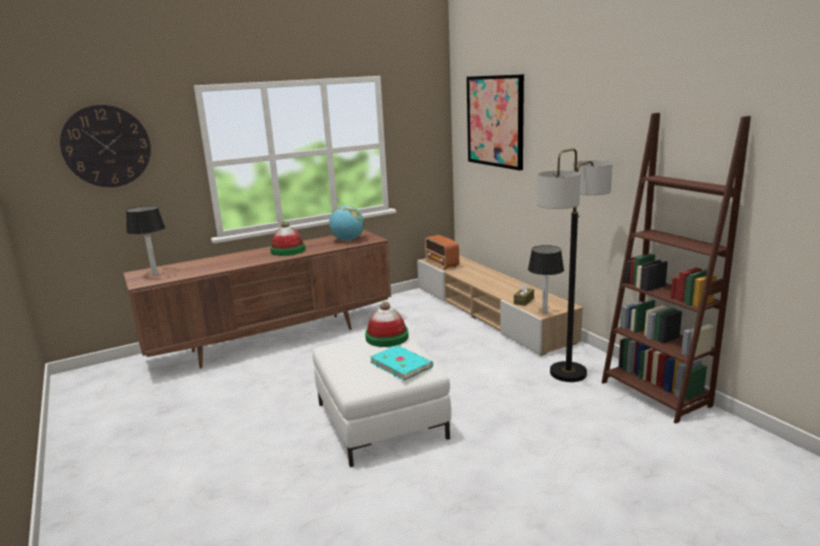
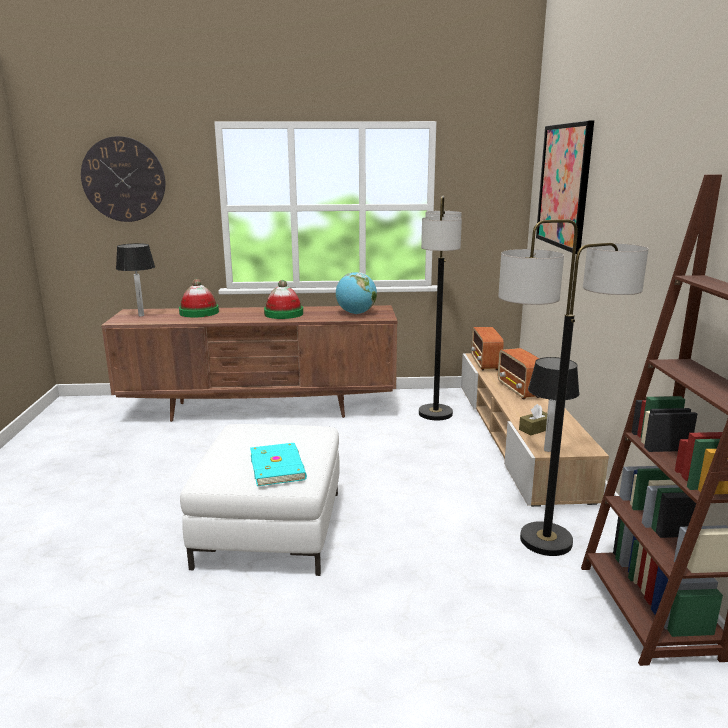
camera: 25 degrees right, 0 degrees up
(387, 337) = (303, 431): hat -> hat (199, 312)
(418, 310) = (435, 413): none -> floor lamp
(486, 278) = (520, 390): none -> radio

